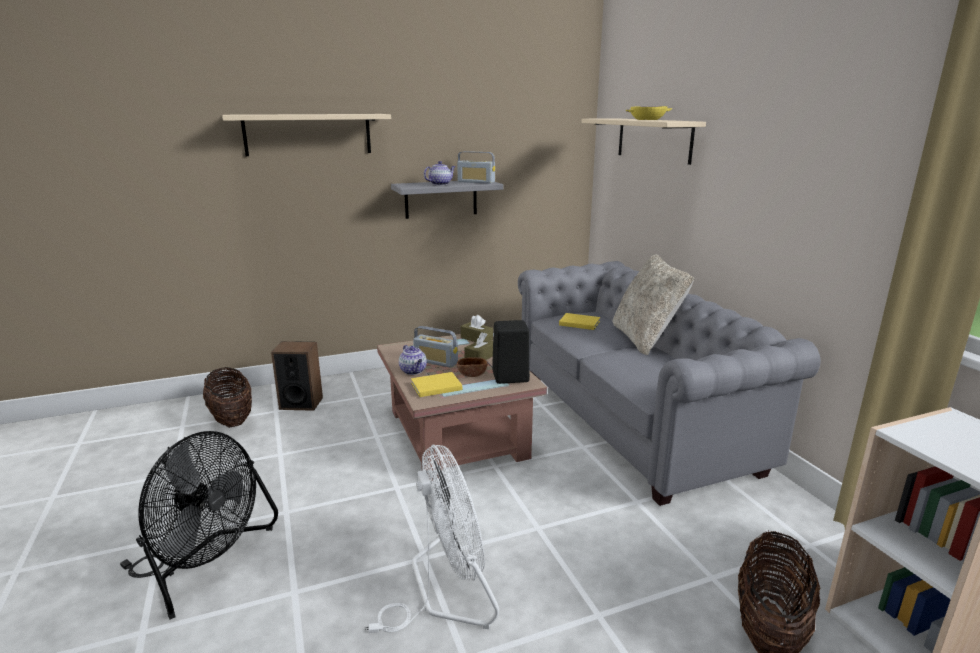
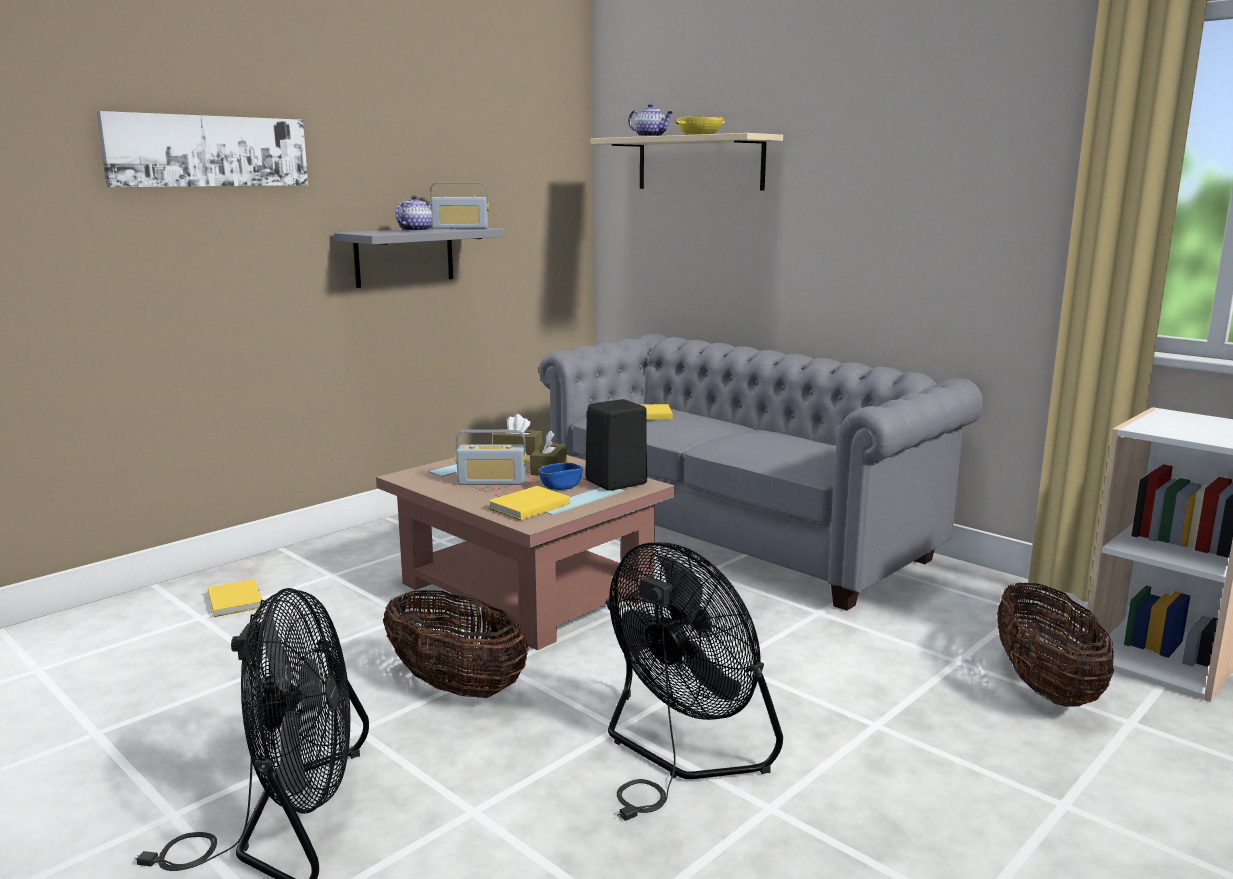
camera: 25 degrees left, 5 degrees down
(232, 419) = (128, 642): basket -> basket (456, 686)
(301, 403) = (236, 600): speaker -> yellow book
(308, 134) = (208, 151): beige shelf -> picture
(413, 371) = (473, 496): teapot -> teapot (651, 136)
(441, 587) = (670, 750): white fan -> black fan
(472, 374) = (560, 487): brown bowl -> blue bowl
(645, 338) = (741, 421): beige pillow -> none

